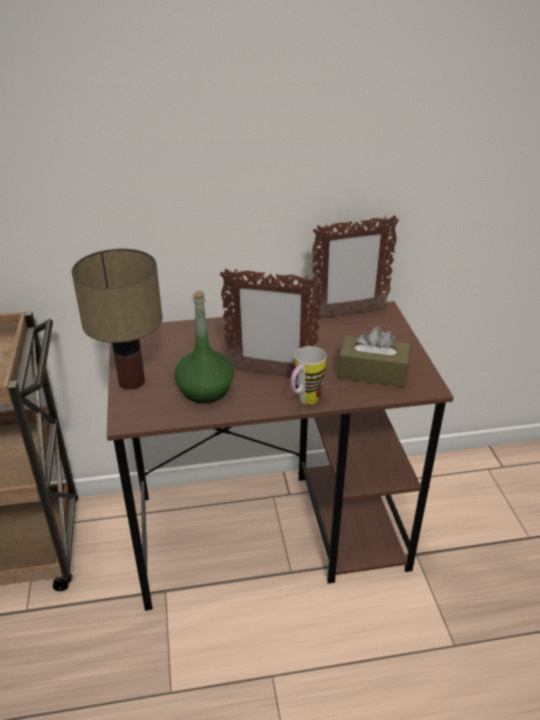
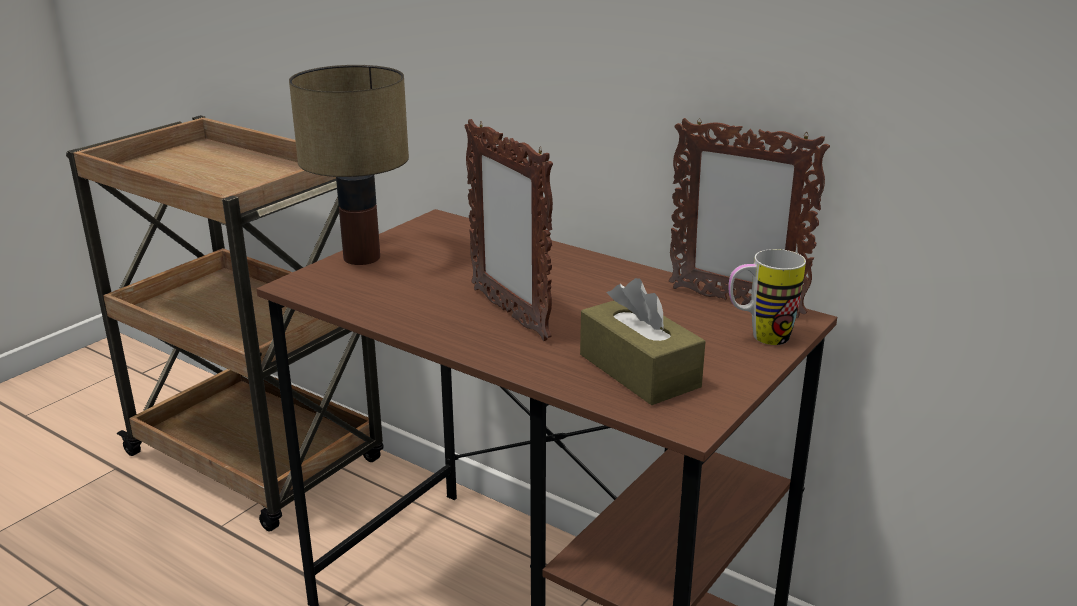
camera: 45 degrees right, 10 degrees down
(205, 390) = (412, 295): green bottle -> none
(304, 402) = (492, 356): mug -> mug (759, 337)

